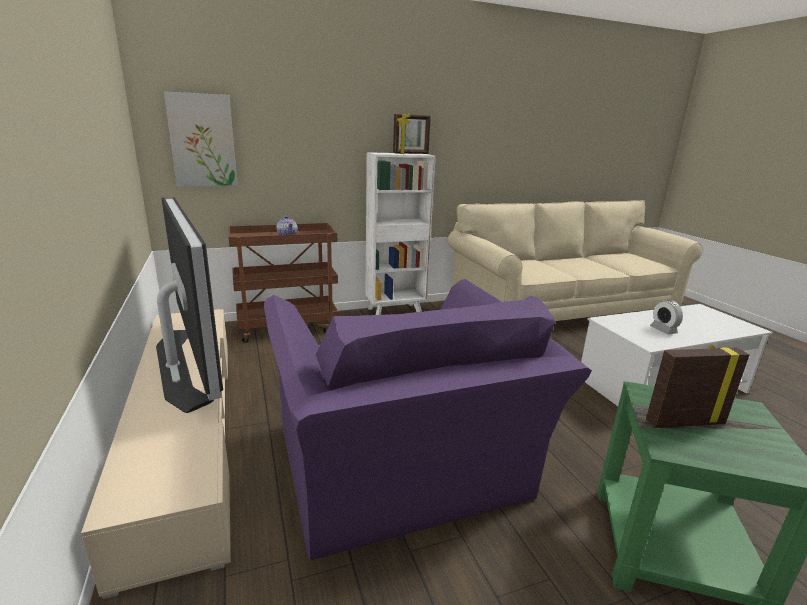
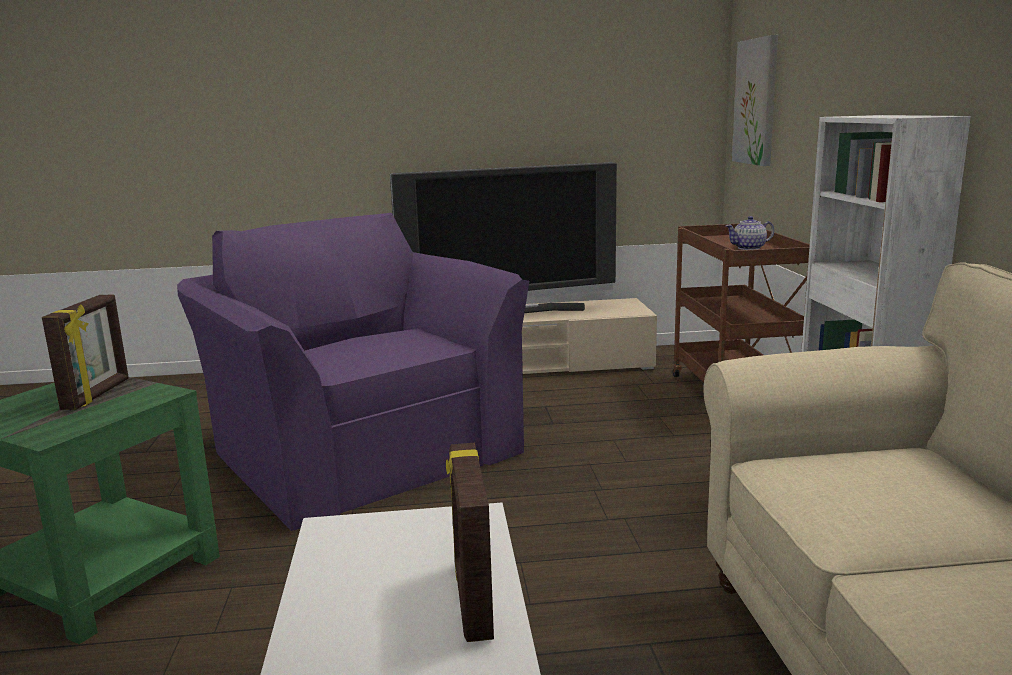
camera: 105 degrees right, 5 degrees down
(403, 469) = (359, 448): purple armchair -> purple armchair turned 60 degrees clockwise
(411, 154) = (890, 116): picture frame -> picture frame (471, 600)
(663, 330) = (381, 583): alarm clock -> none

